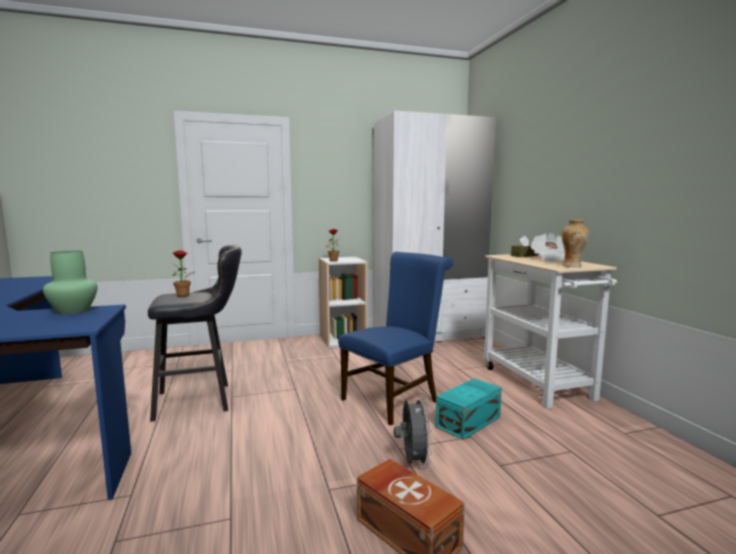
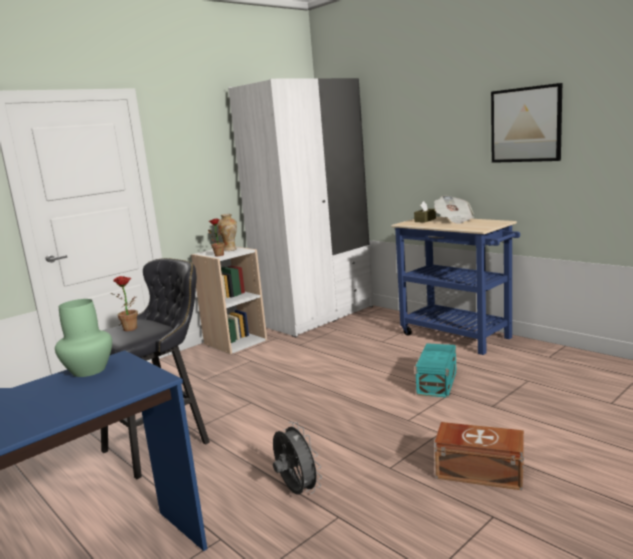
camera: 25 degrees left, 5 degrees up
(394, 399) = (356, 383): blue chair -> none
(413, 462) = (429, 426): grey fan -> grey fan (296, 491)
(537, 383) = (457, 336): white cart -> blue cart
(572, 266) = (485, 225): vase -> vase (230, 250)
(639, 157) = (525, 125): none -> picture

